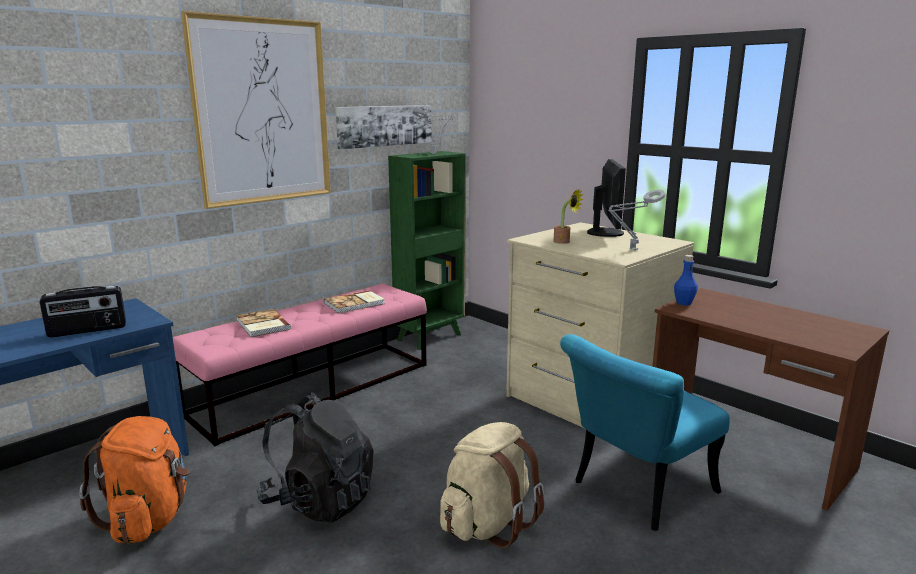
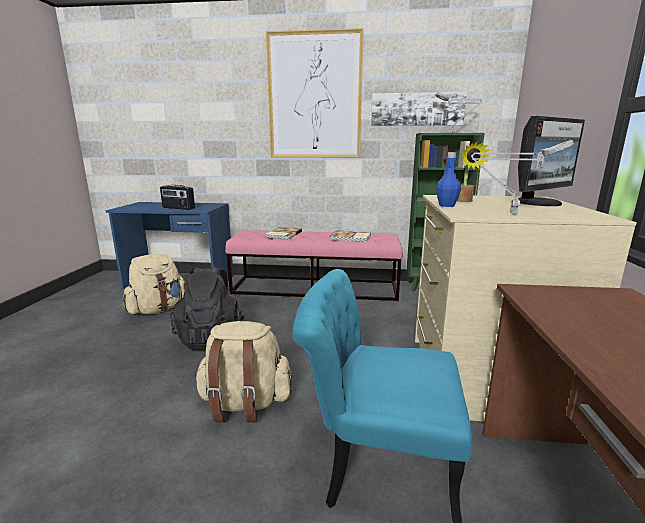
camera: 50 degrees right, 0 degrees up
(149, 518) = (158, 309): orange backpack -> beige backpack
(684, 303) = (551, 290): blue bottle -> blue bottle (446, 205)

